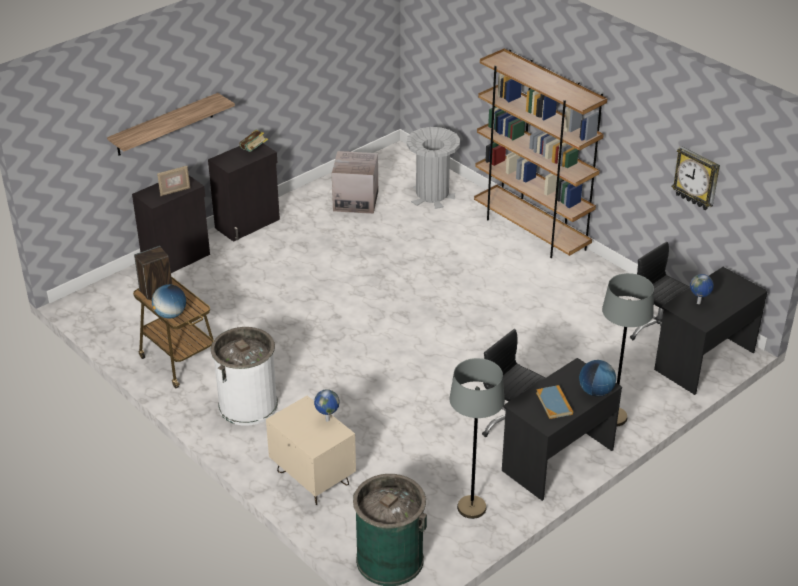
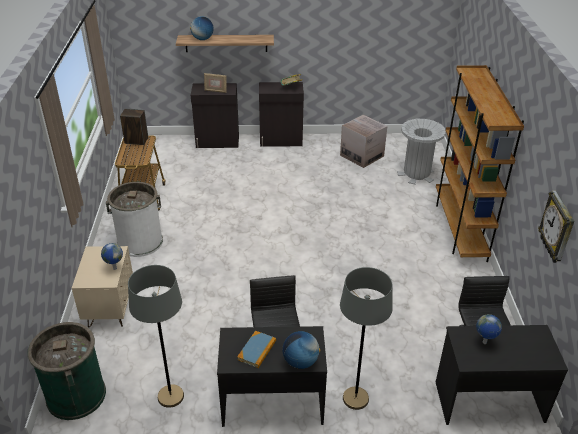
camera: 40 degrees right, 0 degrees up
(170, 314) = (123, 157): globe -> globe (202, 39)

